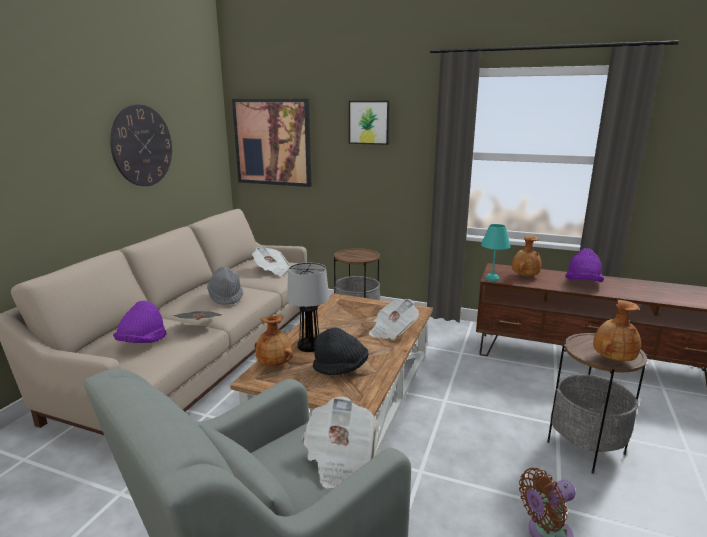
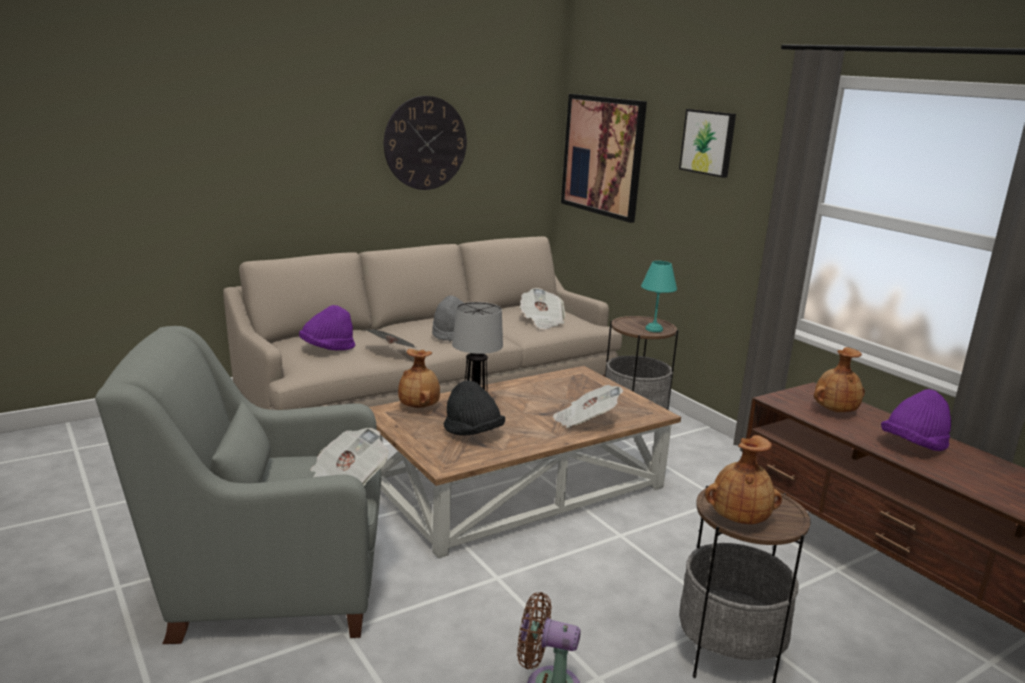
camera: 35 degrees right, 0 degrees up
(491, 278) = (777, 399): turquoise table lamp -> turquoise table lamp (654, 329)

